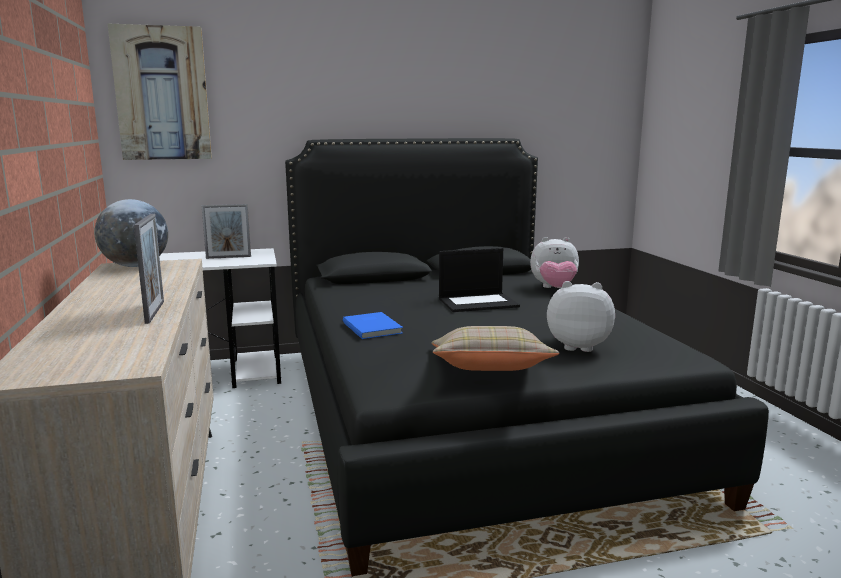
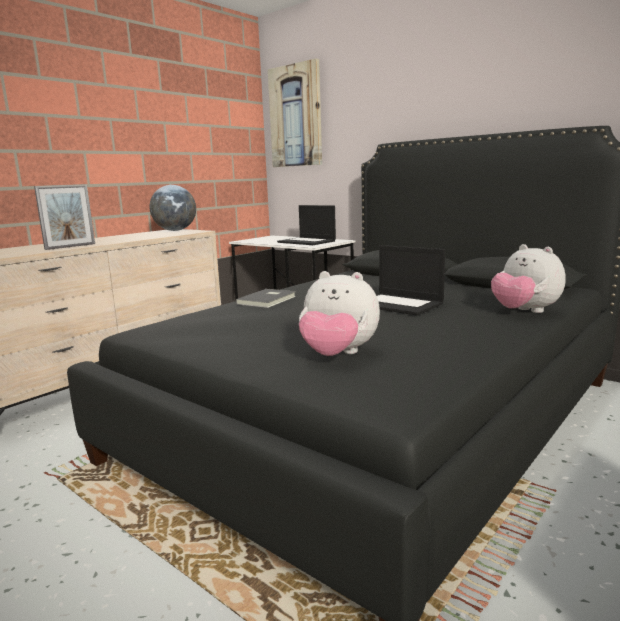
camera: 55 degrees right, 0 degrees up
(228, 257) = (307, 242): picture frame -> laptop
(373, 327) = (268, 300): blue book -> grey book
(489, 371) = (213, 344): beige pillow -> none
(578, 346) = (338, 355): plush toy -> plush toy turned 135 degrees clockwise

